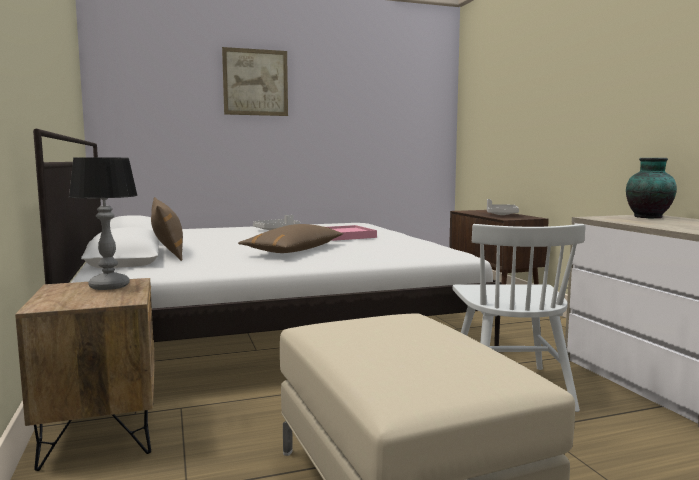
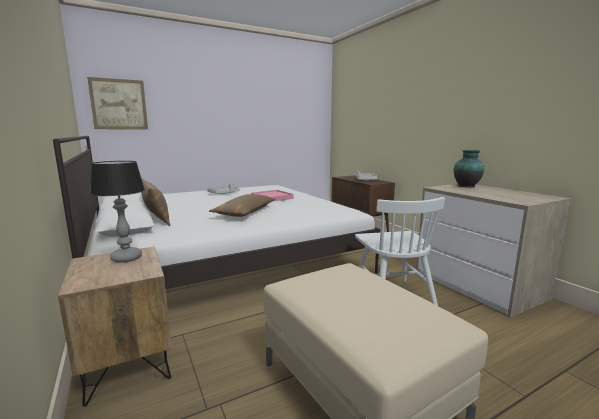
camera: 10 degrees left, 5 degrees up
(255, 82) = (202, 92): picture -> picture (119, 104)

